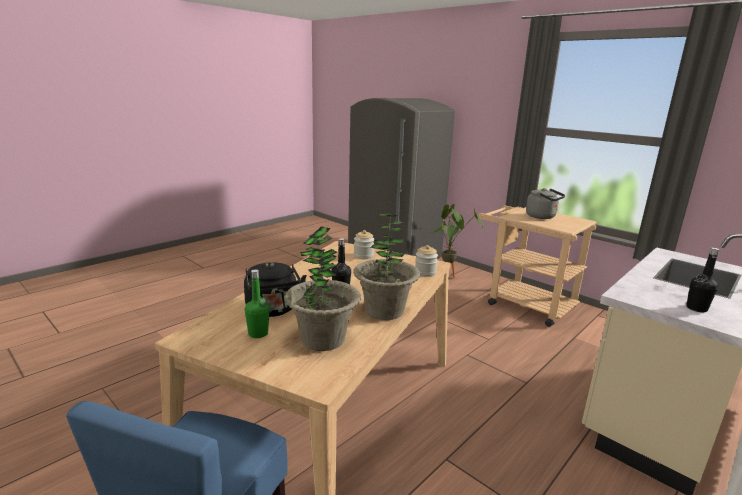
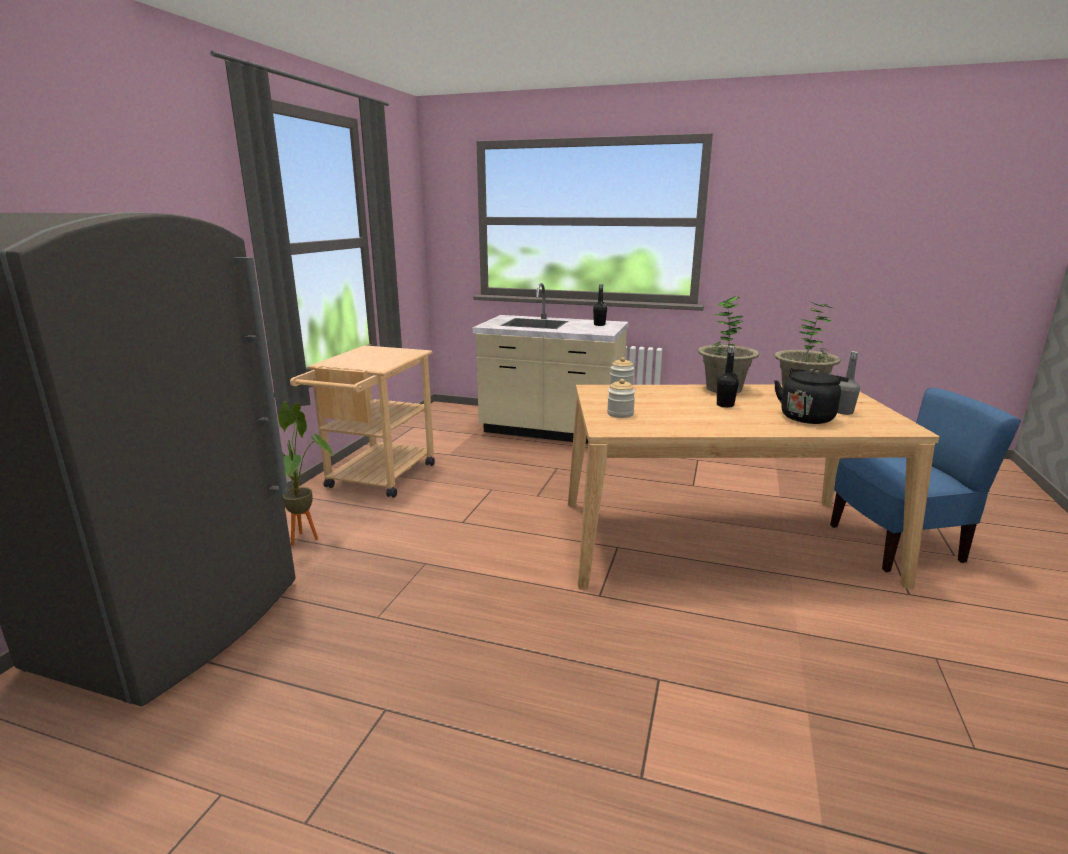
camera: 115 degrees left, 0 degrees up
(258, 333) = (843, 412): green bottle -> grey bottle
(542, 217) = (366, 358): grey kettle -> none

